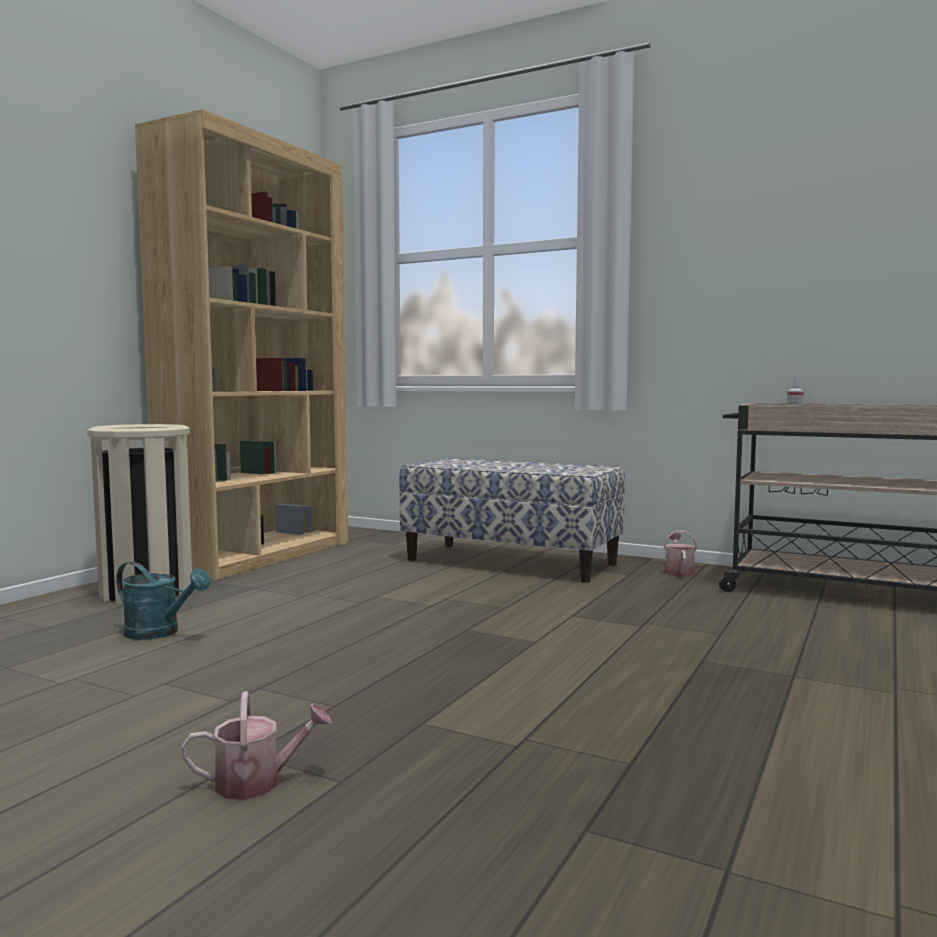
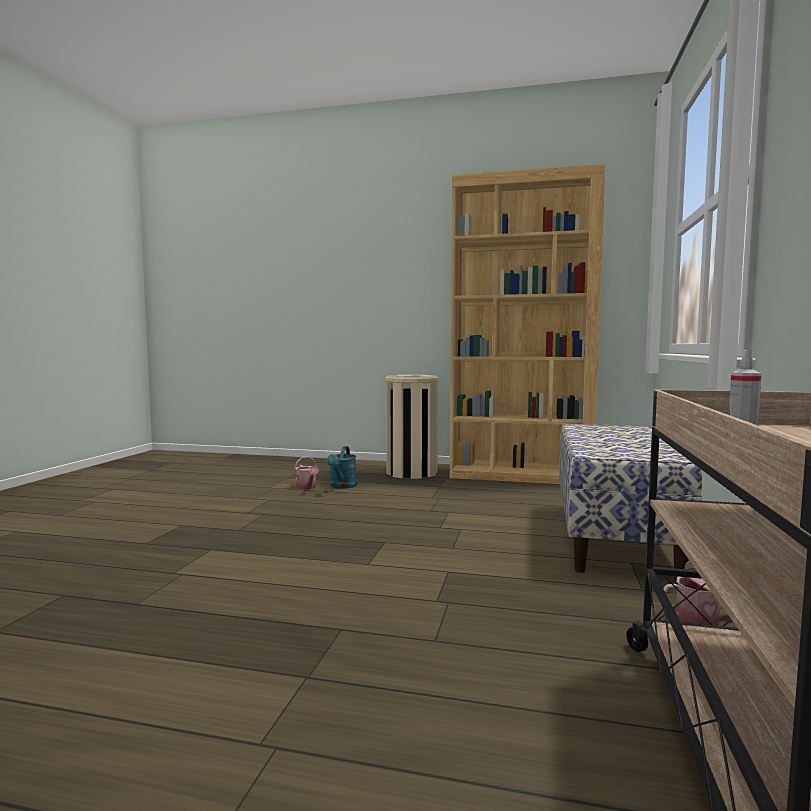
camera: 75 degrees right, 0 degrees up
(258, 782) = (151, 530): watering can -> watering can (307, 487)

